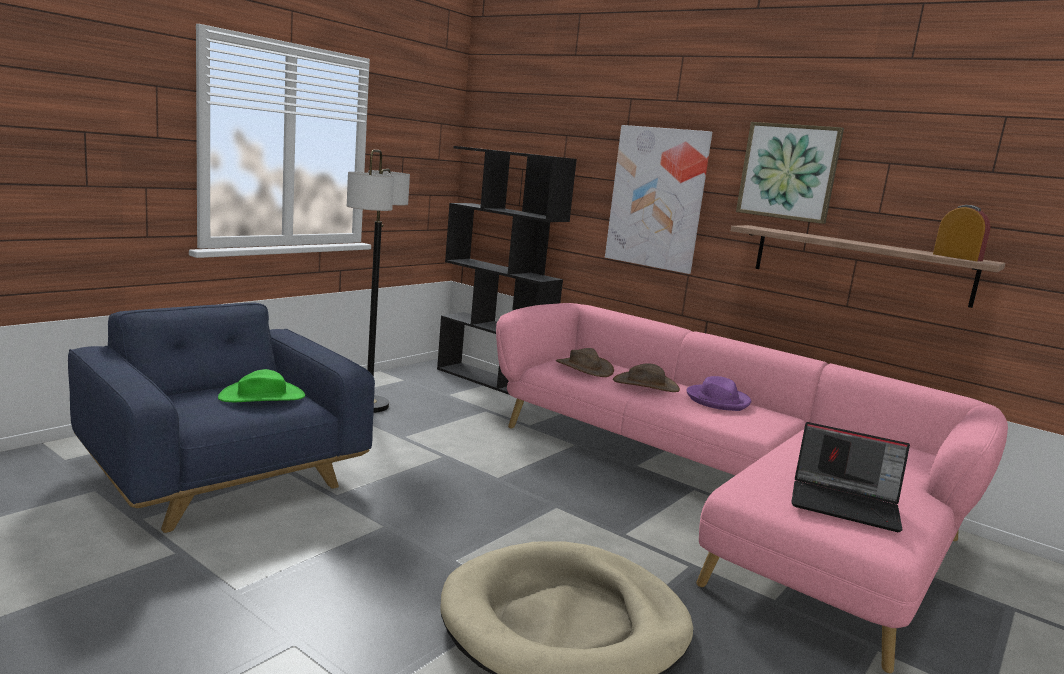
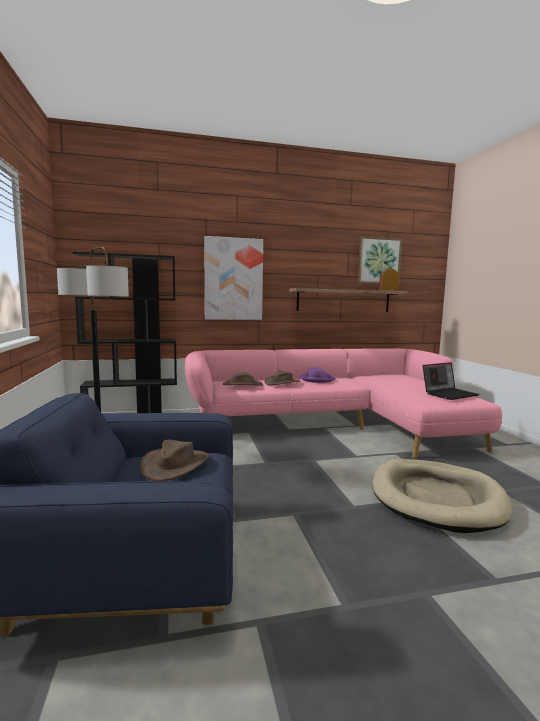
camera: 50 degrees left, 5 degrees down
(262, 396) = (175, 464): green hat -> brown hat
(788, 172) = (305, 259): picture -> picture (379, 261)

